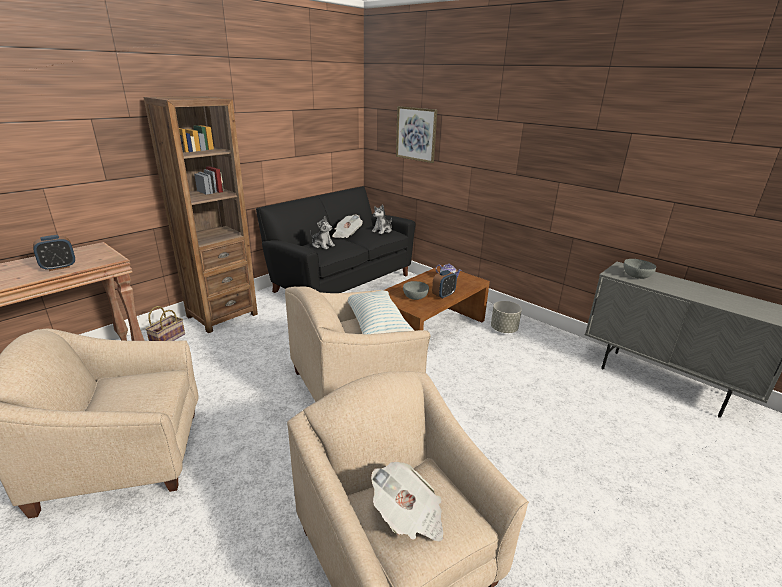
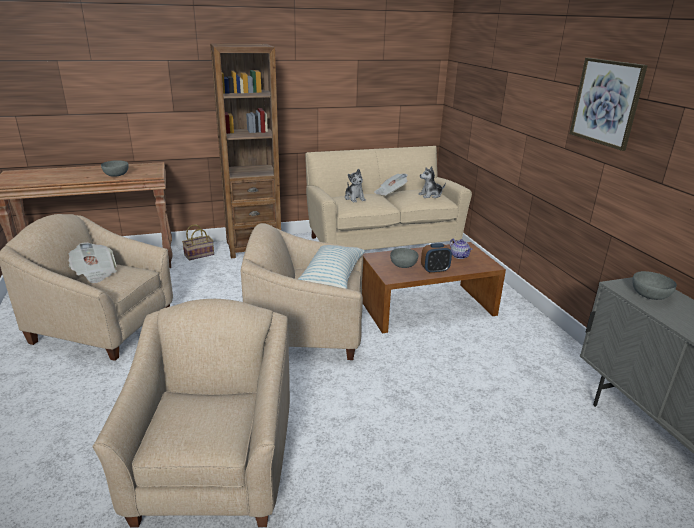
camera: 30 degrees right, 0 degrees up
(59, 267) = (116, 175): alarm clock -> grey bowl
(341, 282) = (381, 243): black sofa -> beige sofa
(408, 516) = (187, 419): newspaper -> newspaper (95, 273)
(416, 134) = (484, 92): picture -> picture (606, 102)
(504, 329) = (512, 330): grey planter -> none

